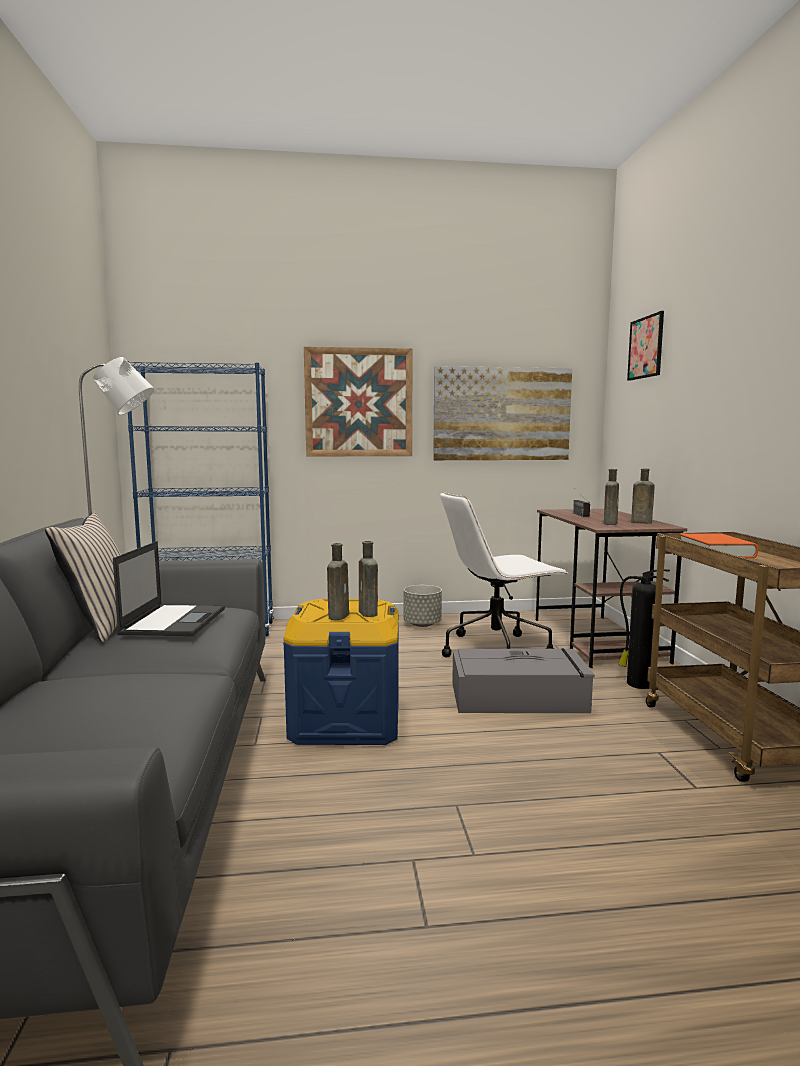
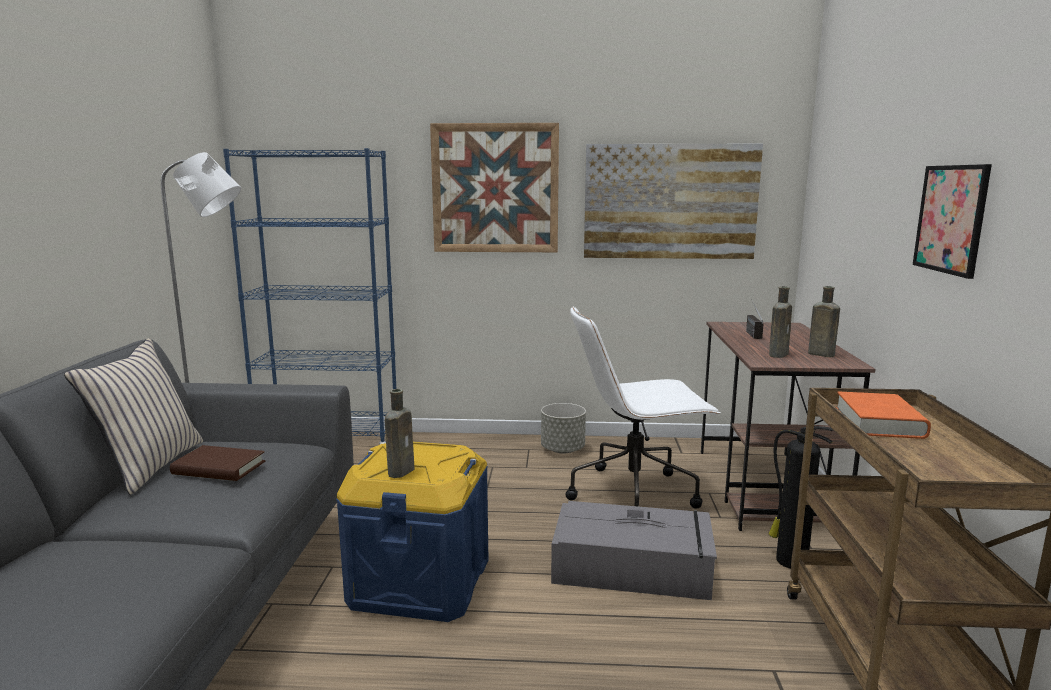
camera: 10 degrees right, 5 degrees up
(174, 621) = (219, 468): laptop -> brown book
(368, 613) = (437, 469): brown bottle -> none
(646, 347) = (850, 122): picture -> picture (951, 219)

